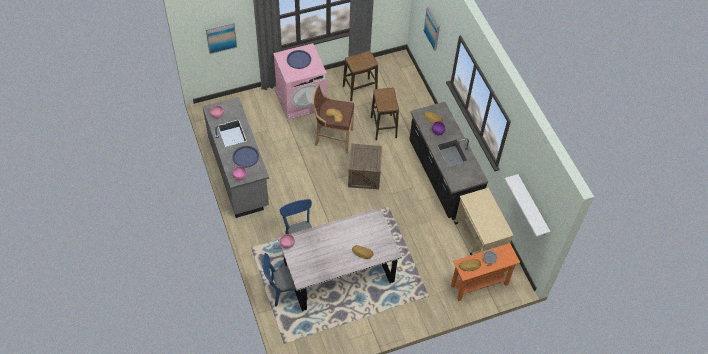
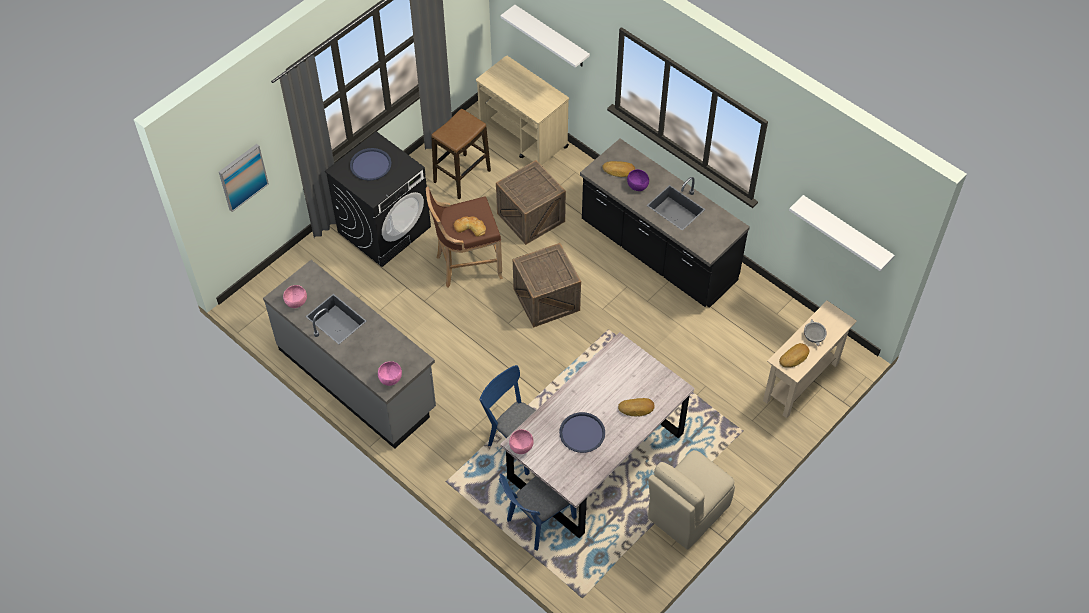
camera: 25 degrees left, 0 degrees up
(245, 157) = (380, 345): blue tray -> blue tray (582, 433)
(301, 100) = (384, 229): pink washing machine -> black washing machine
(369, 326) = (687, 513): none -> beige chair
(383, 127) = (531, 217): stool -> crate
(432, 28) = (551, 37): picture -> white shelf
(479, 242) = (764, 322): beige cart -> beige cart (524, 138)
(479, 285) = (800, 382): orange console table -> beige console table

